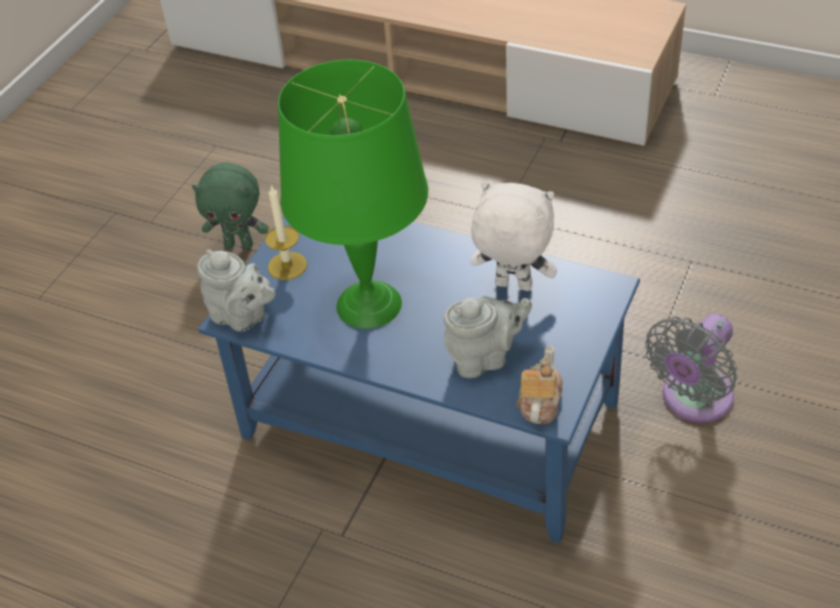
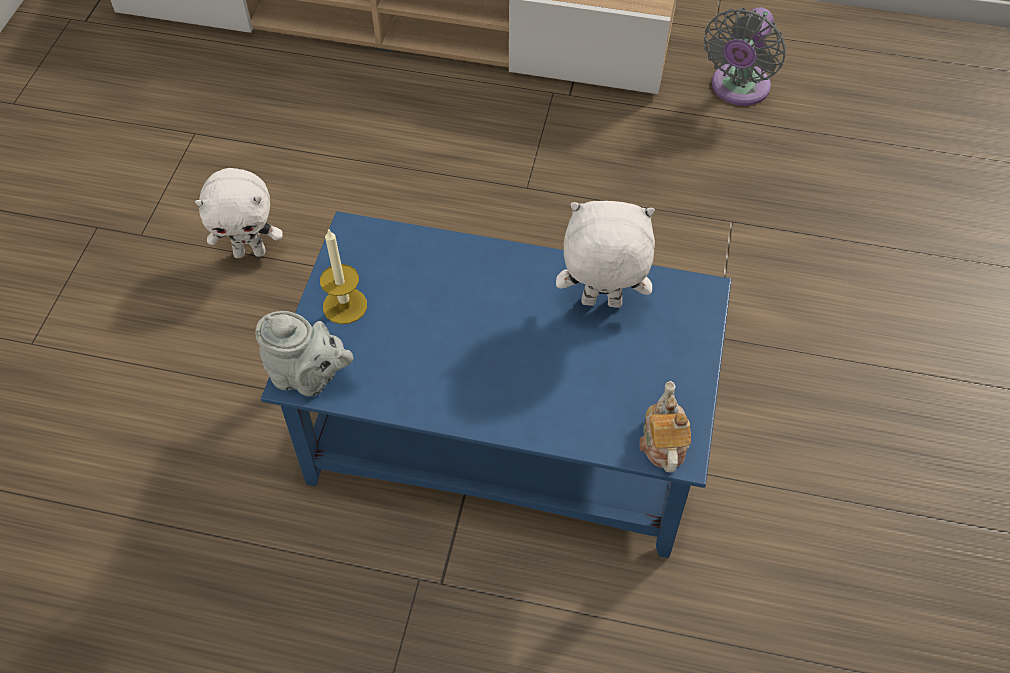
camera: 15 degrees left, 10 degrees up
(239, 244) = (250, 252): green plush toy -> white plush toy
(370, 305) = (450, 344): green table lamp -> none
(484, 358) = (592, 395): grey teapot -> none
(693, 400) = (766, 378): grey fan -> grey fan (737, 89)

